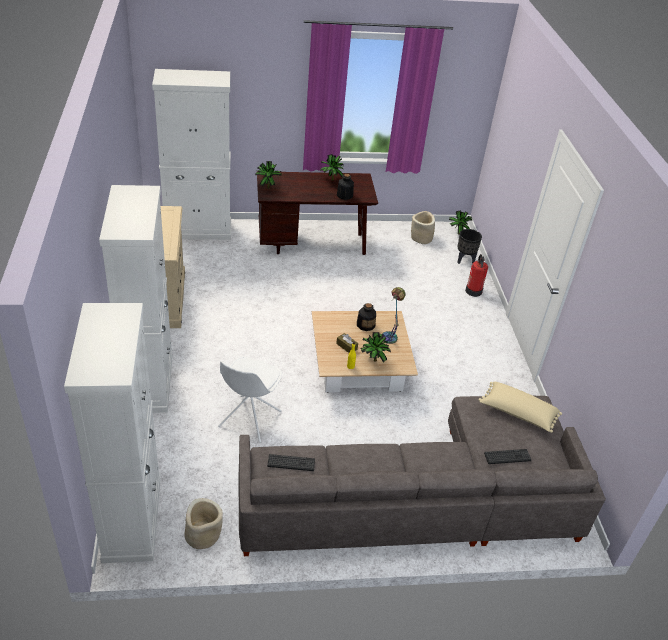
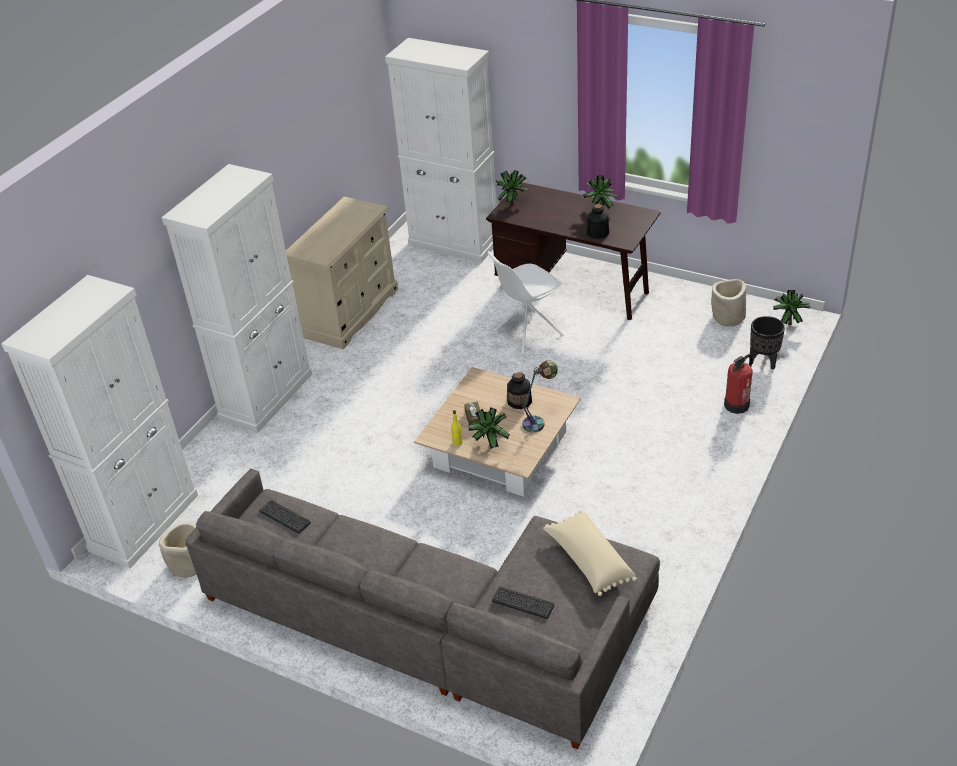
camera: 40 degrees right, 0 degrees up
(249, 419) = (329, 468): white chair -> white chair (527, 334)

